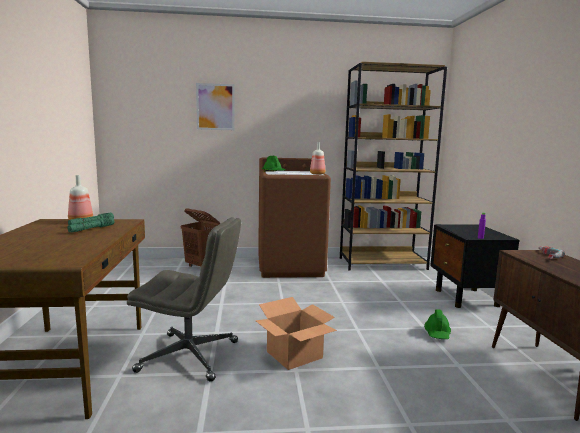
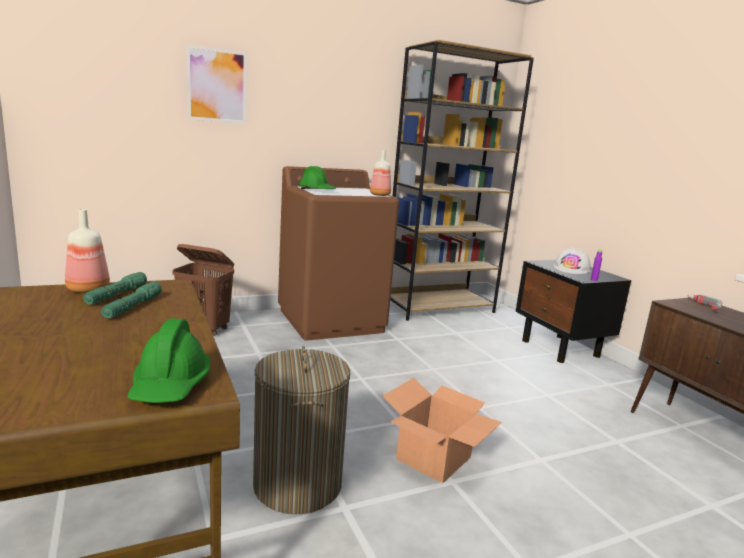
camera: 20 degrees left, 5 degrees up
(190, 356) = (298, 485): grey office chair -> laundry basket
(437, 333) = (567, 401): green hard hat -> green hard hat (171, 385)
(470, 230) = (571, 269): none -> white hard hat

